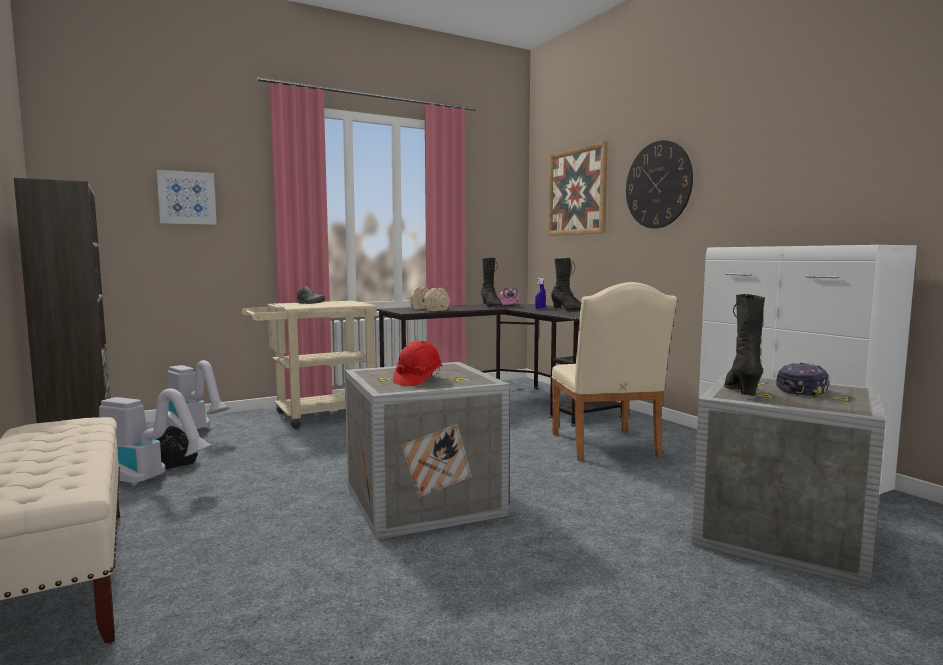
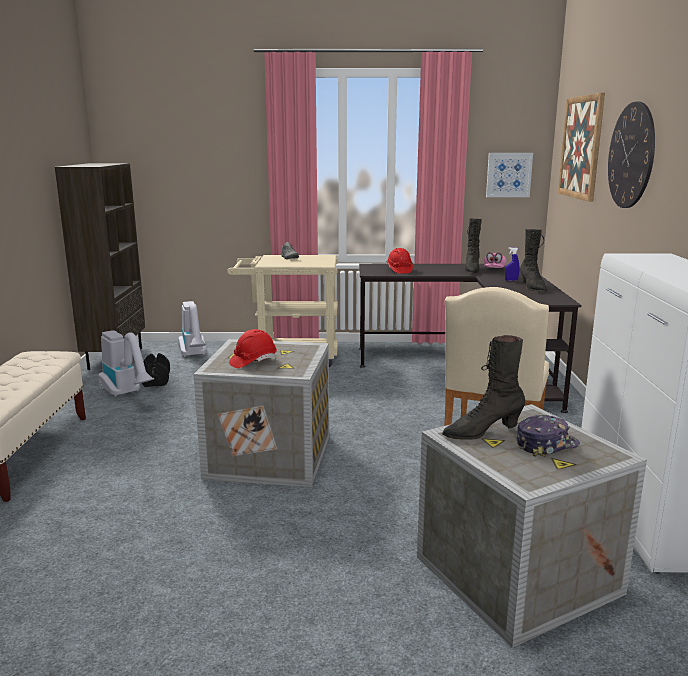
camera: 30 degrees right, 10 degrees up
(187, 198) = (201, 161): picture -> picture (508, 175)
(429, 309) = (399, 270): beige dumbbell -> red hard hat
(741, 391) = (482, 432): black boot -> black boot turned 150 degrees counterclockwise

